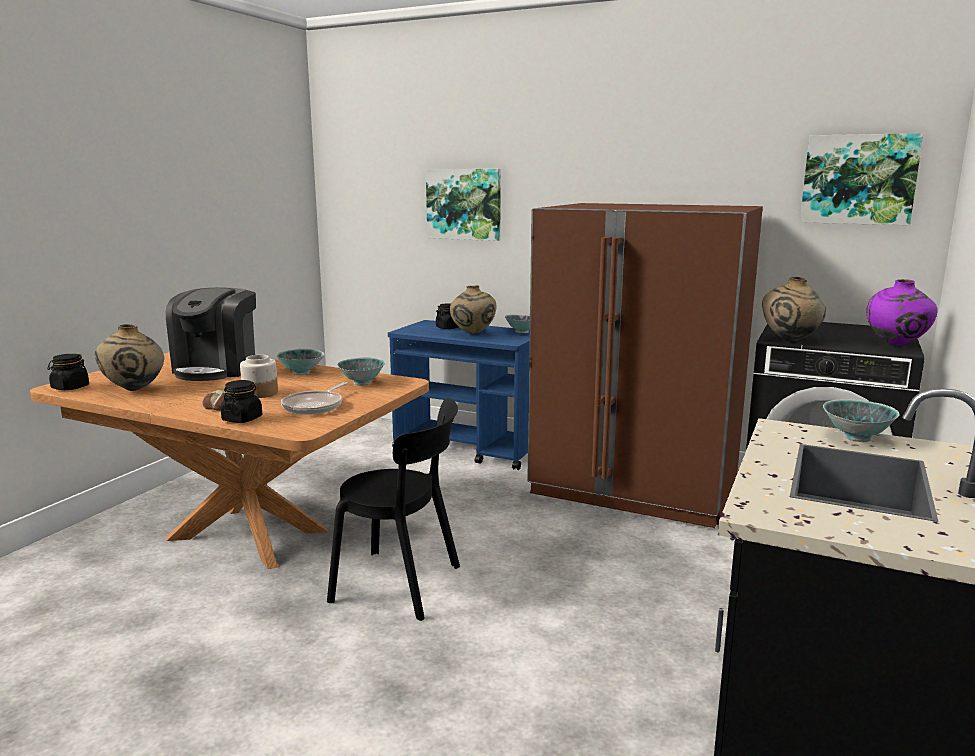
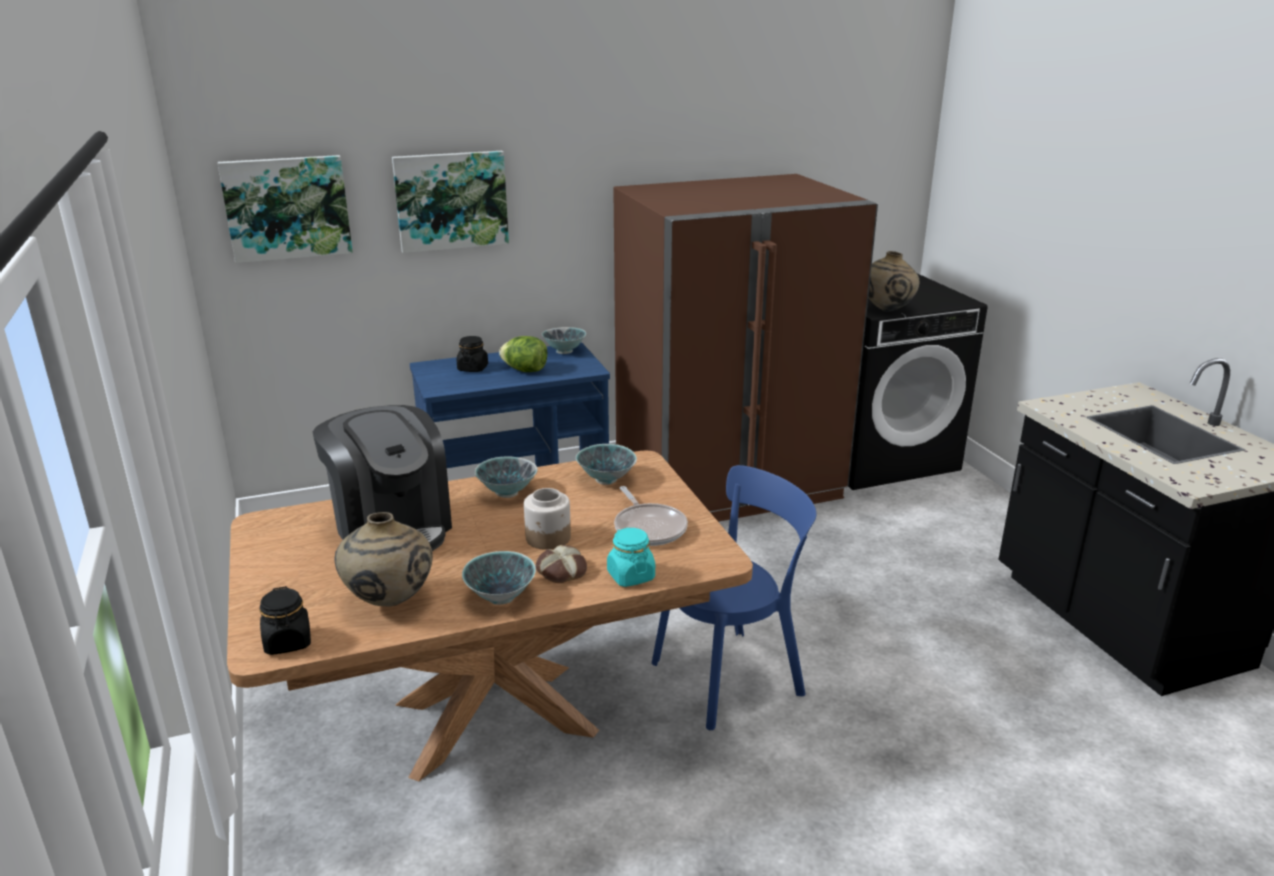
camera: 45 degrees left, 10 degrees up
(242, 419) = (630, 576): black jar -> turquoise jar
(402, 585) = (733, 676): black chair -> blue chair
(473, 334) = (525, 370): beige vase -> lettuce
(856, 438) = (1093, 398): bowl -> bowl (500, 597)
(858, 179) = (869, 140): picture -> picture (287, 208)
(896, 345) = (948, 296): purple vase -> none

